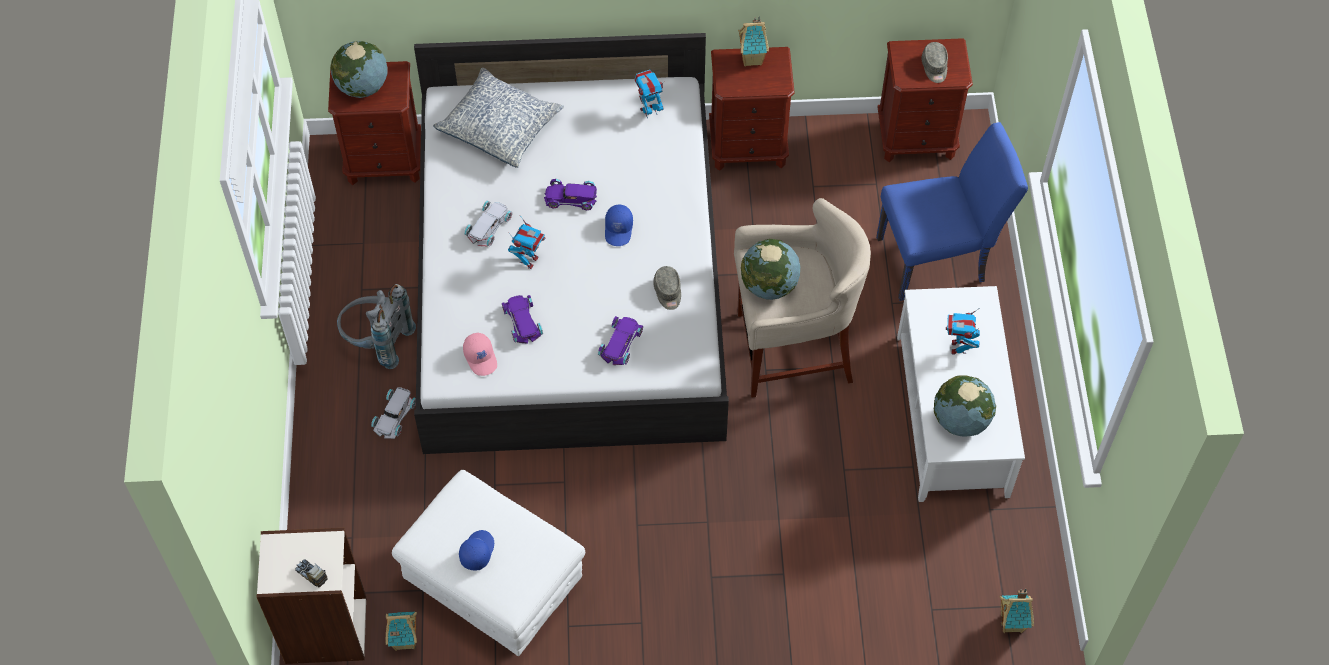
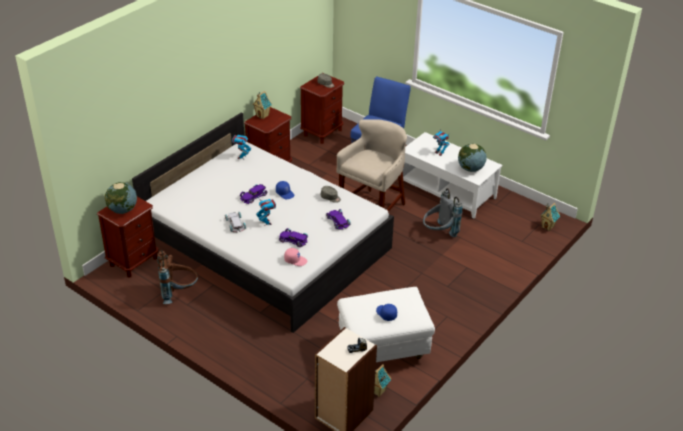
camera: 50 degrees left, 20 degrees down
(374, 262) = (179, 293): none -> brown backpack
(377, 343) = (220, 315): grey backpack -> grey backpack (439, 233)
(393, 415) = (263, 331): white toy car -> none
(500, 127) = (192, 195): pillow -> none
(769, 286) = (368, 165): globe -> none

